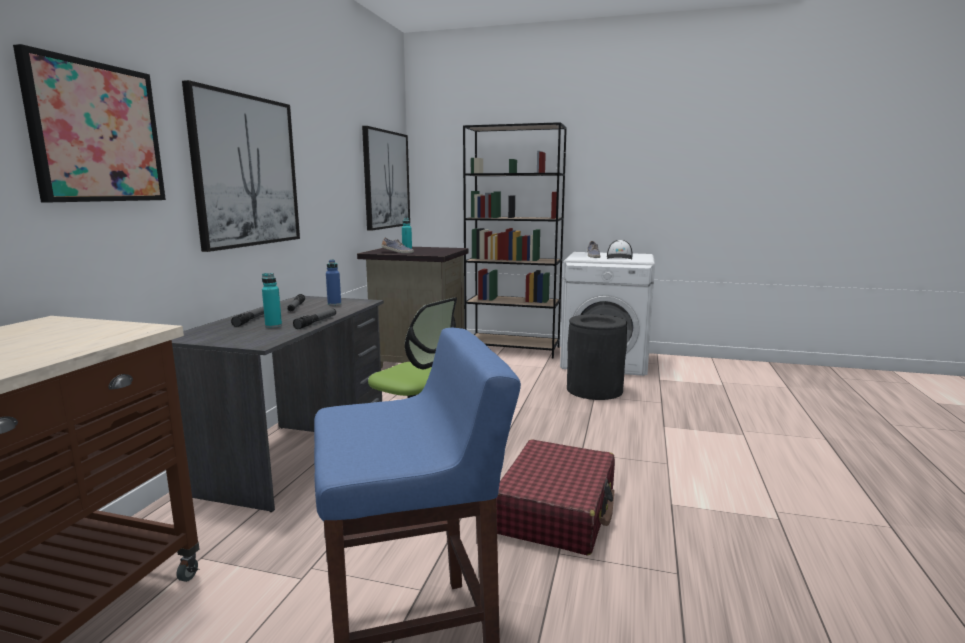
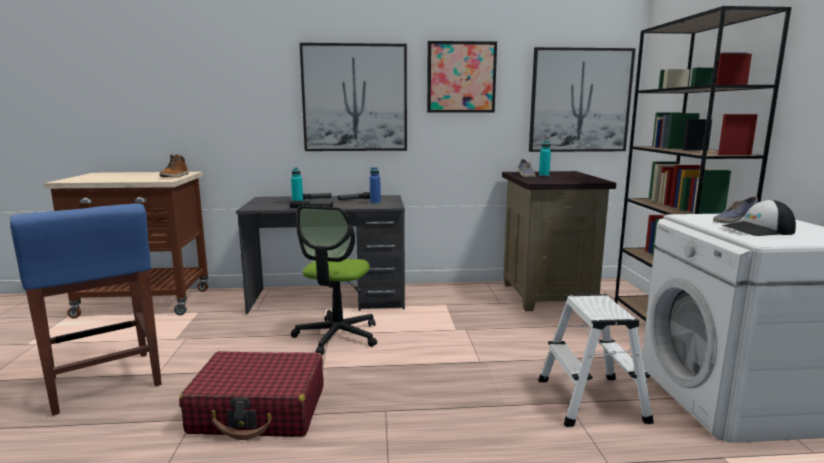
camera: 70 degrees right, 0 degrees up
(96, 133) = (237, 81): picture -> picture (461, 77)
(100, 325) = (175, 176): none -> boot
(594, 390) = (591, 400): black trash can -> white step ladder

